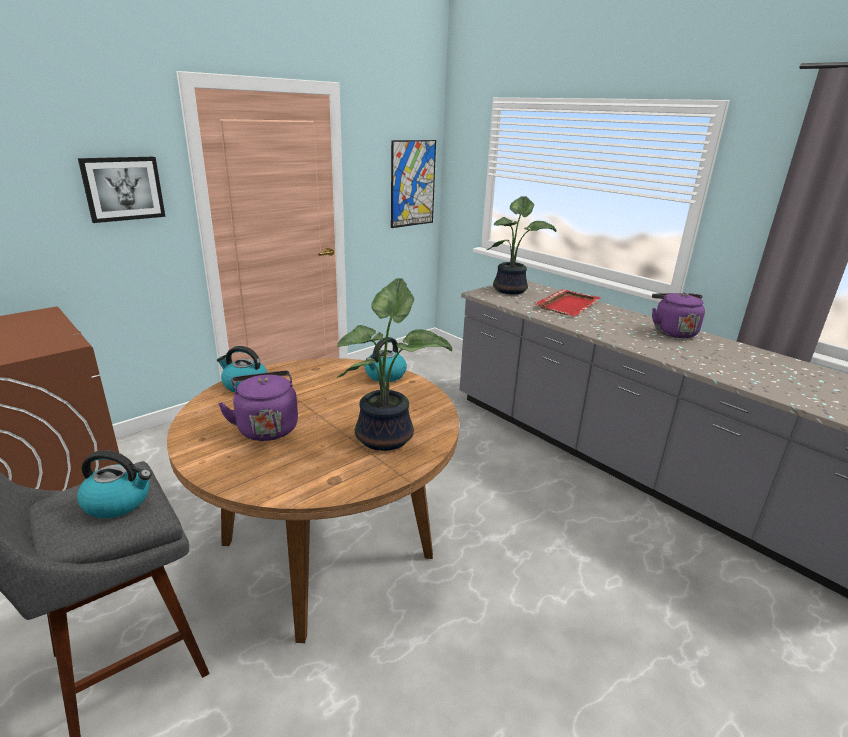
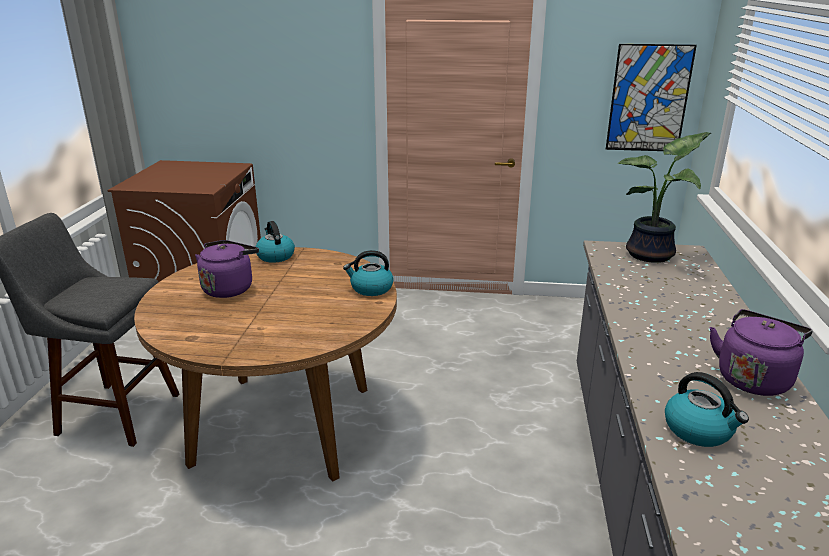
camera: 50 degrees right, 0 degrees up
(119, 501) = (104, 293): kettle -> kettle (699, 430)
(123, 188) = (315, 77): picture -> none
(387, 436) = (274, 330): potted plant -> none
(568, 304) = (685, 294): red tray -> none

